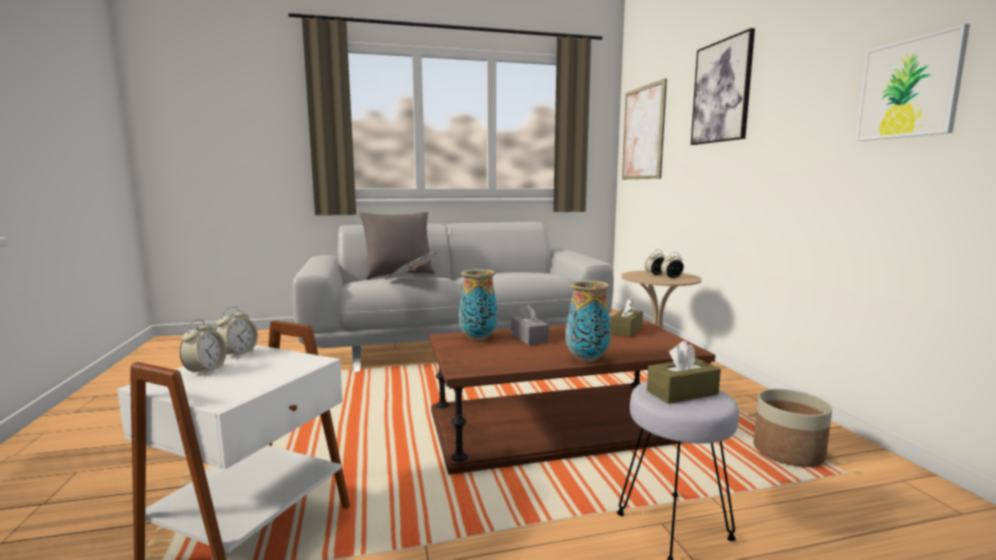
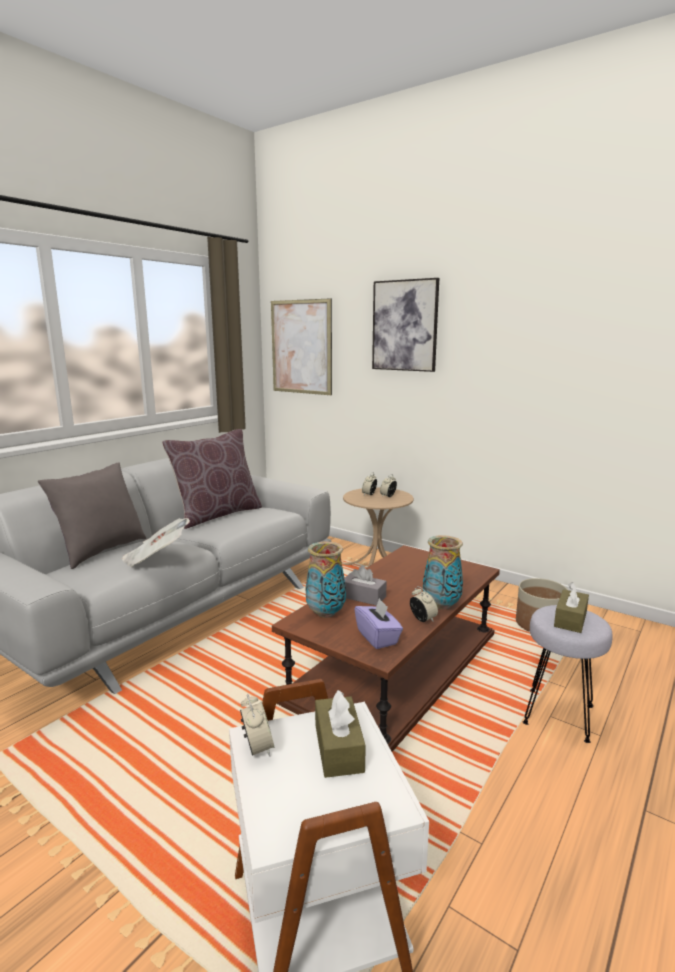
camera: 40 degrees left, 5 degrees up
(205, 371) = (285, 787): alarm clock -> alarm clock (422, 619)
(485, 360) = (378, 637): none -> purple tissue box
(507, 271) = (217, 514): none -> brown pillow
(626, 330) = (413, 562): brown tissue box -> brown tissue box (338, 748)
(908, 88) = (580, 357): picture -> none

